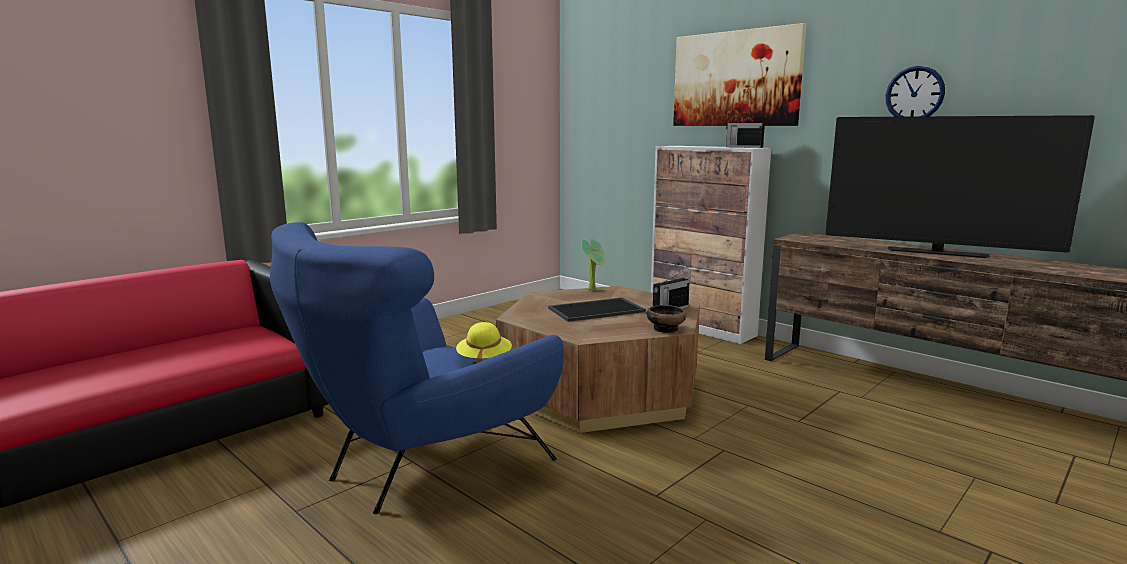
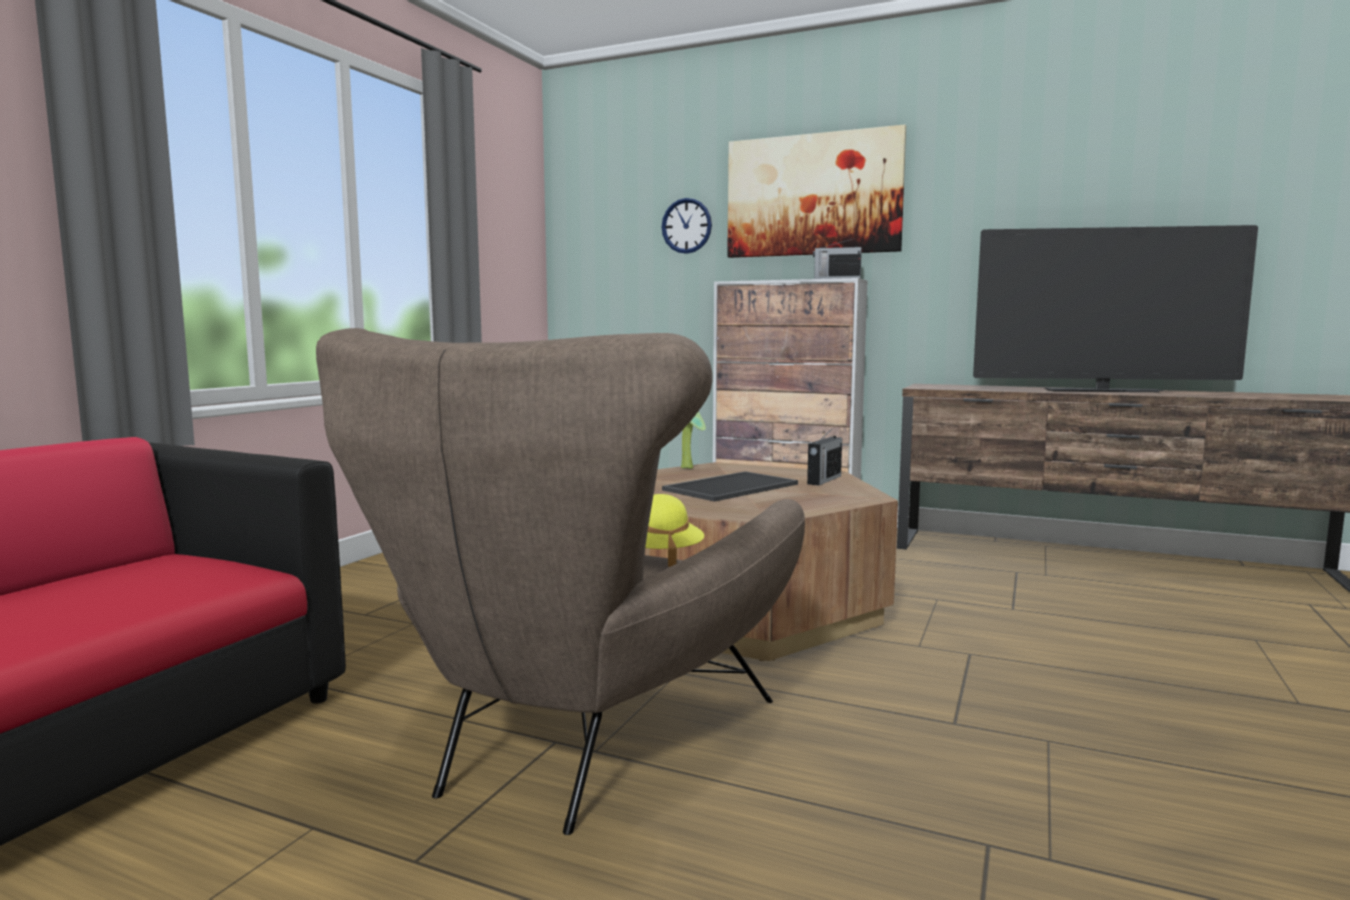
camera: 20 degrees left, 5 degrees down
(419, 466) = (574, 746): blue armchair -> brown armchair
(665, 329) = (855, 498): bowl -> none
(914, 94) = (1046, 209): wall clock -> wall clock (686, 226)

